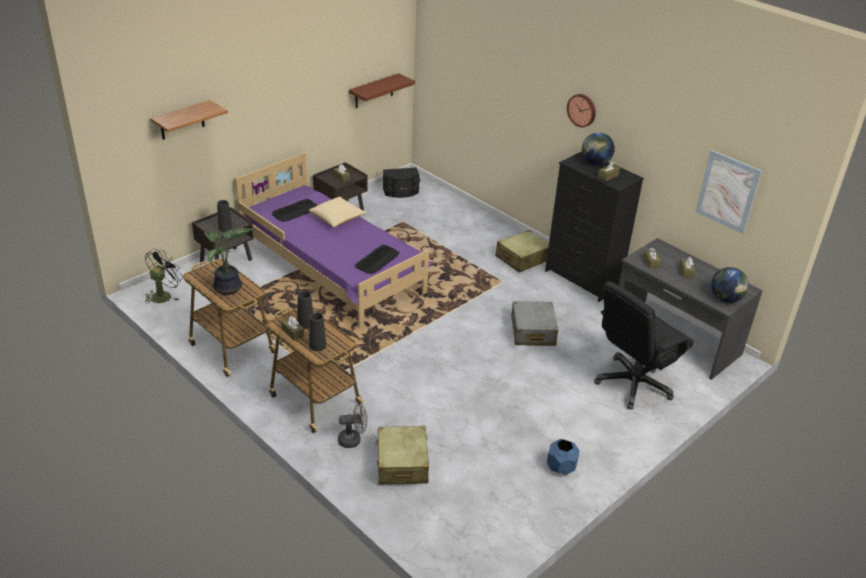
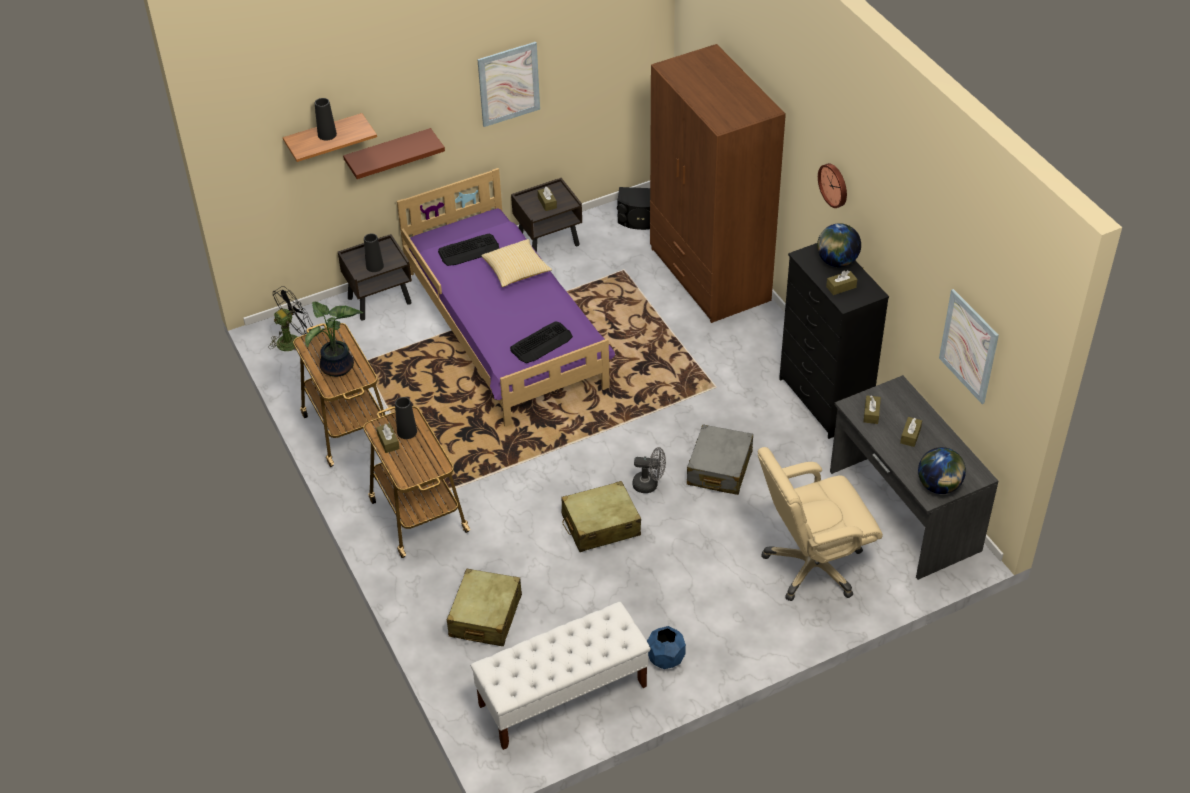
camera: 20 degrees right, 10 degrees up
(311, 82) = (509, 84): none -> picture
(317, 345) = (409, 464): black vase -> black vase (327, 134)
(353, 440) = (442, 575): grey fan -> grey fan (649, 484)
(374, 91) = (607, 88): brown shelf -> brown shelf (388, 154)
(464, 217) = (709, 275): none -> brown wardrobe
(493, 512) = (562, 696): none -> white bench
(523, 258) = (759, 354): beige suitcase -> beige suitcase (600, 525)
(633, 383) = (812, 566): black office chair -> beige office chair

